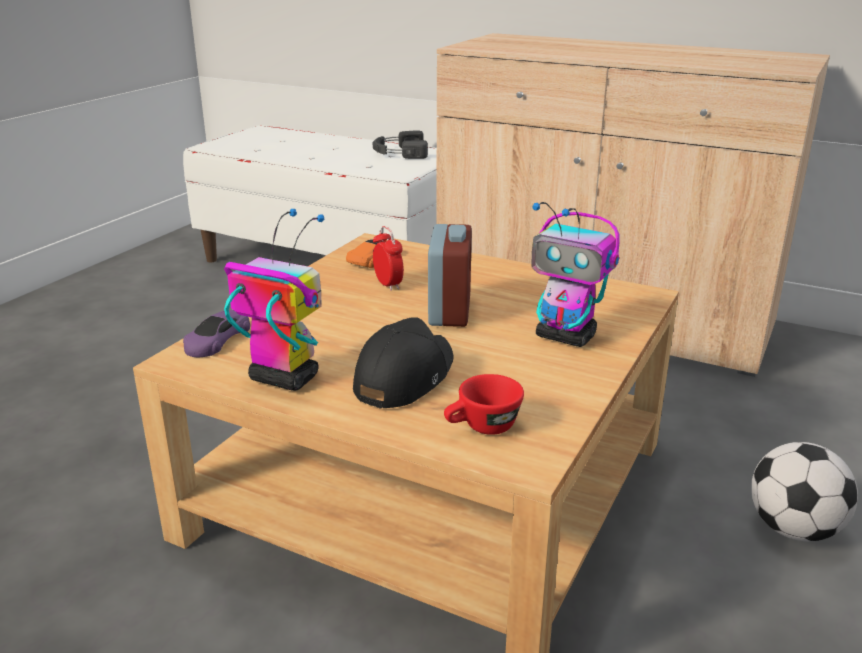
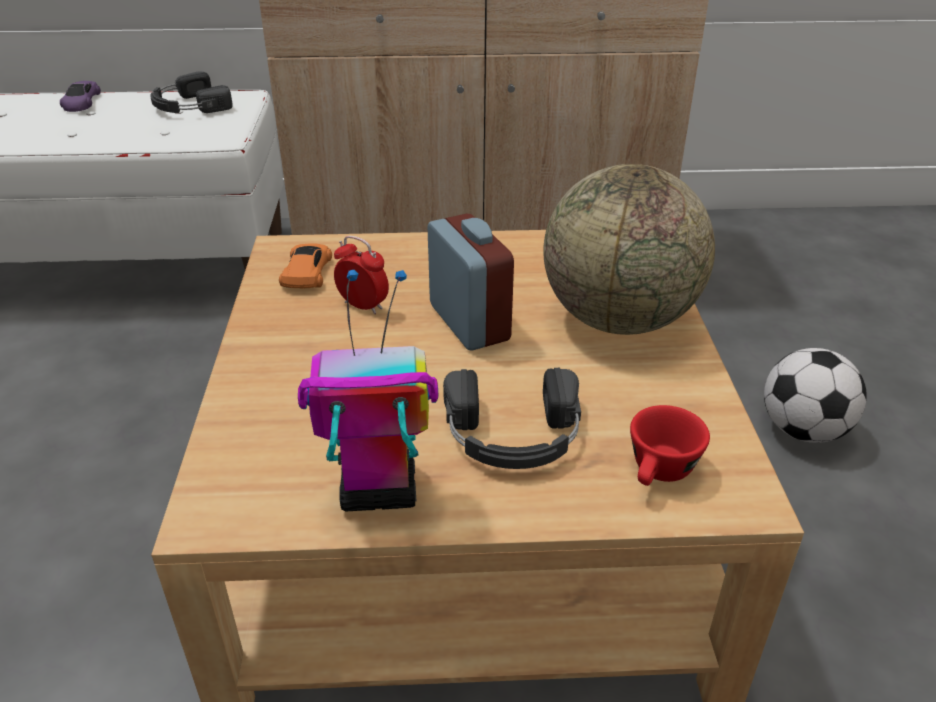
camera: 30 degrees left, 10 degrees up
(216, 340) = (229, 464): purple toy car -> purple toy car (81, 101)
(404, 377) = (513, 435): black cap -> black headphones
(567, 337) = (619, 319): toy robot -> globe

